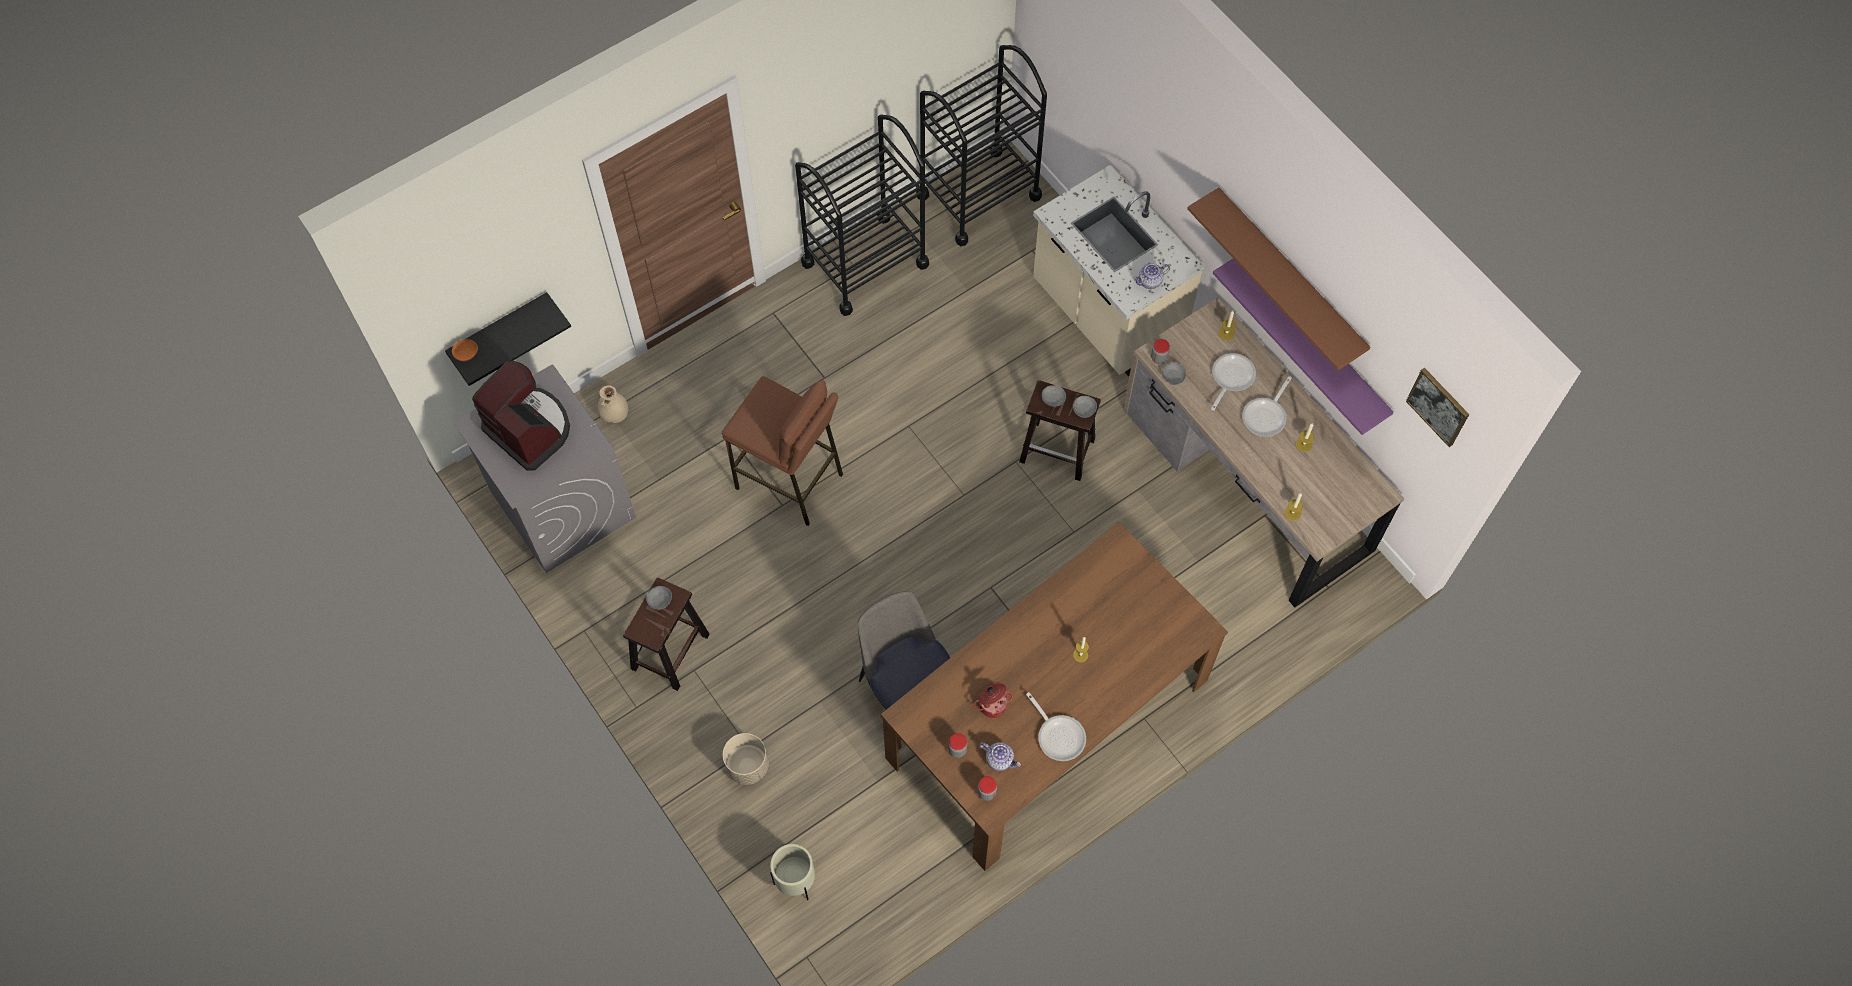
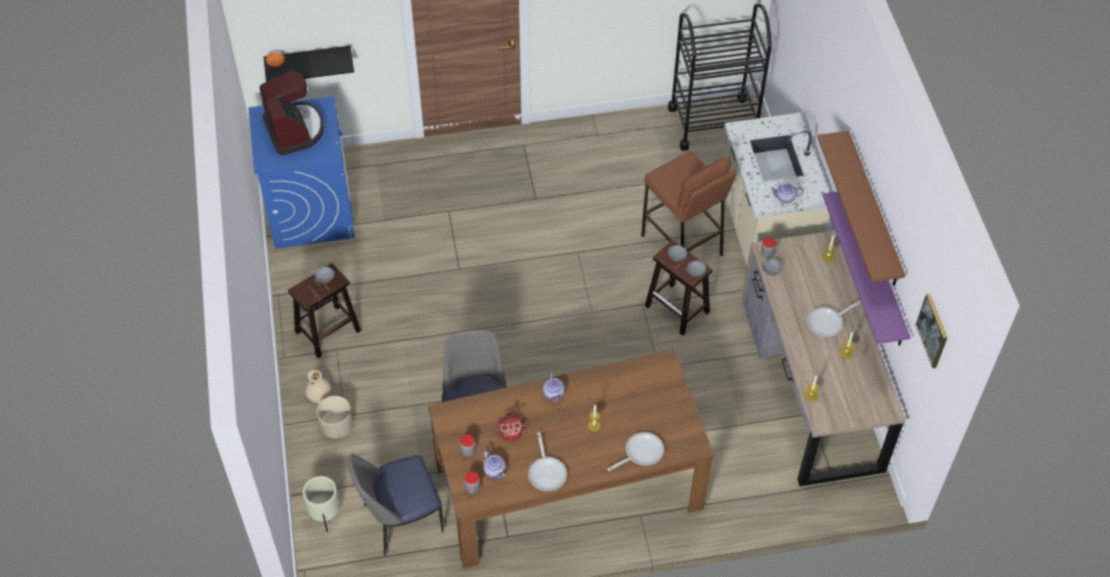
camera: 25 degrees right, 10 degrees down
(562, 504) = (311, 210): grey washing machine -> blue washing machine
(614, 414) = (378, 168): beige vase -> beige vase (319, 396)
(789, 481) = (473, 255): brown stool -> brown stool (682, 245)
(865, 264) = (606, 137): black cart -> none
(884, 847) = (400, 520): none -> chair
(1015, 635) = (554, 393): none -> teapot
(1230, 378) = (814, 287): frying pan -> frying pan (640, 453)

